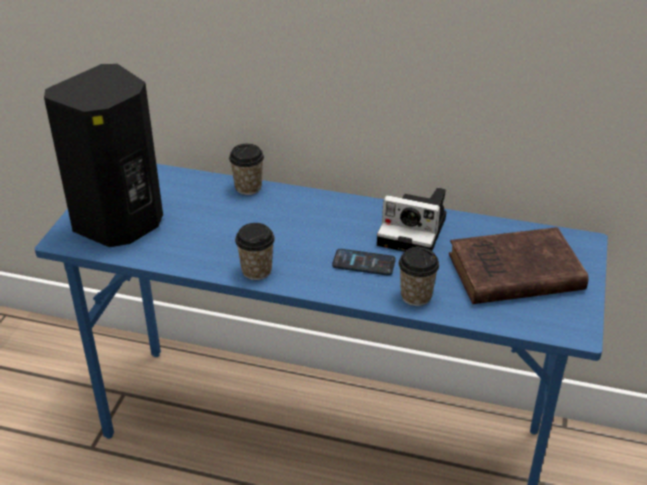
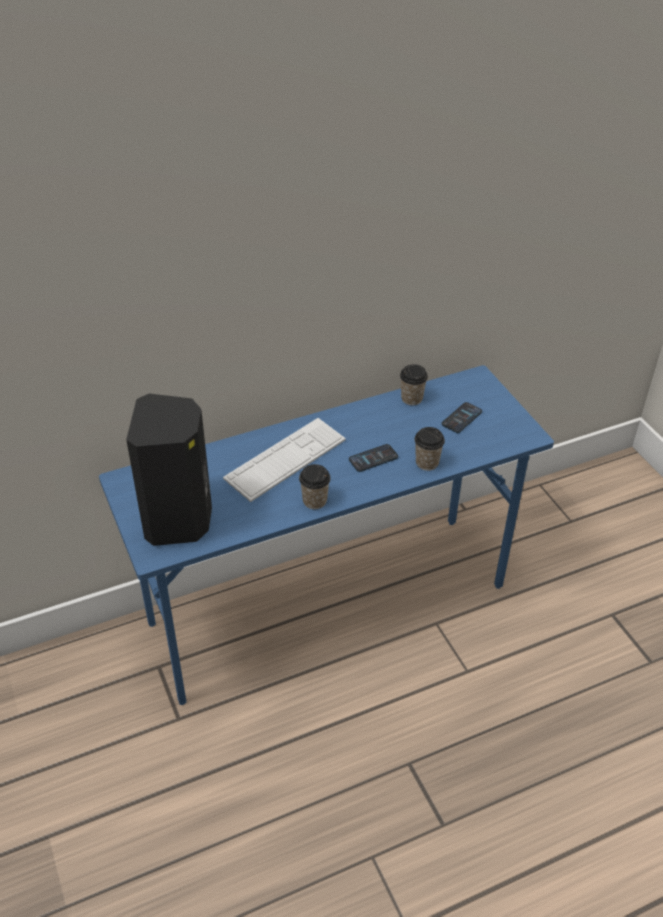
camera: 40 degrees left, 5 degrees up
(248, 187) = (235, 445): cup -> cup (411, 399)
(277, 221) = (285, 459): none -> keyboard
(415, 231) = (378, 420): camera -> none
(511, 273) = (461, 418): brown book -> phone

